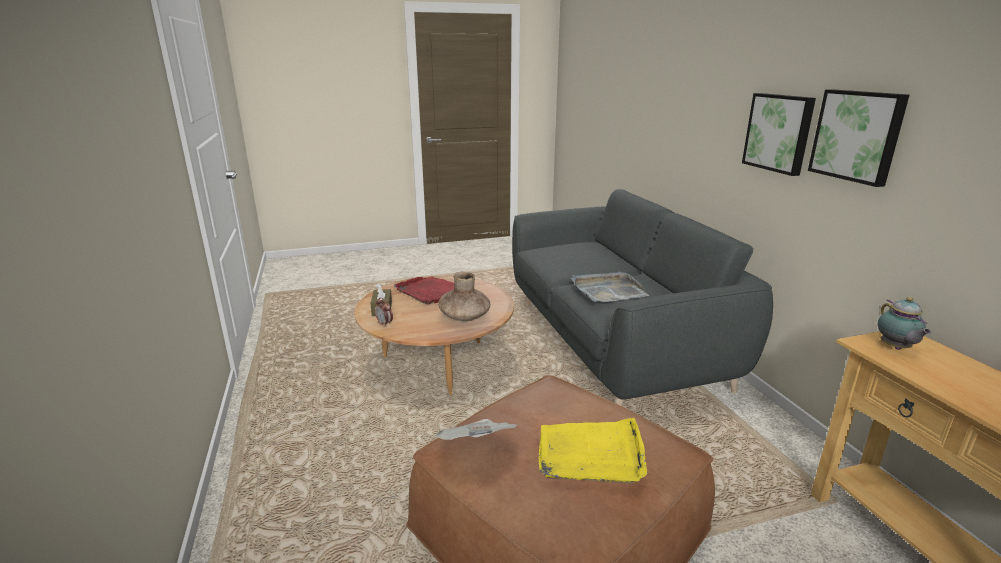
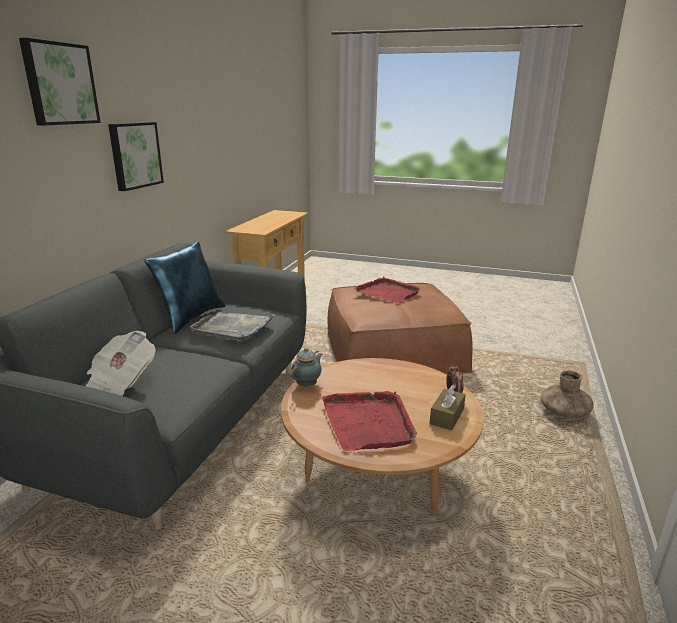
camera: 145 degrees left, 0 degrees up
(465, 317) = (367, 375): brown vase -> brown vase (563, 412)
(476, 447) = (438, 308): newspaper -> newspaper (120, 382)
(591, 454) = (388, 292): yellow tray -> red tray
(662, 289) = (191, 317): none -> blue pillow
(858, 136) = (178, 142): picture -> picture (59, 84)
(895, 348) = (255, 229): teapot -> teapot (308, 384)

